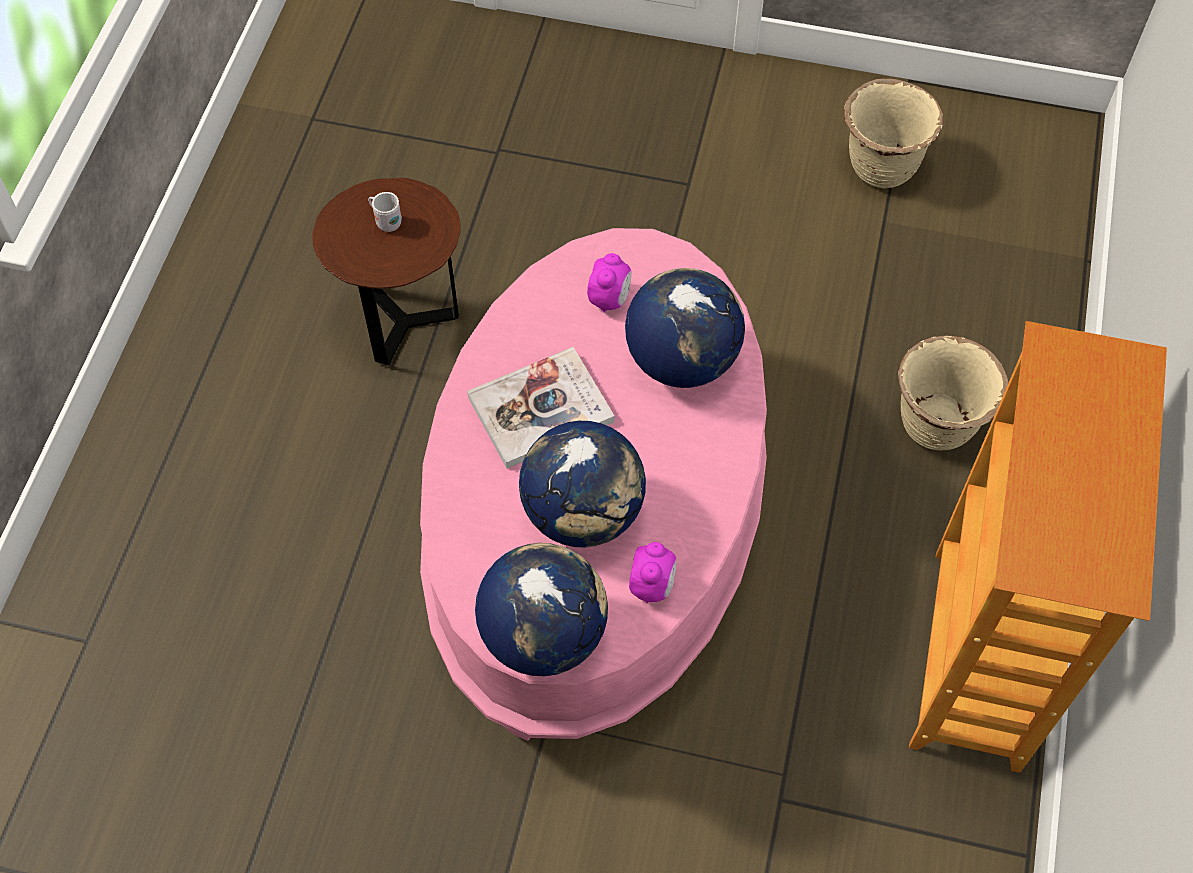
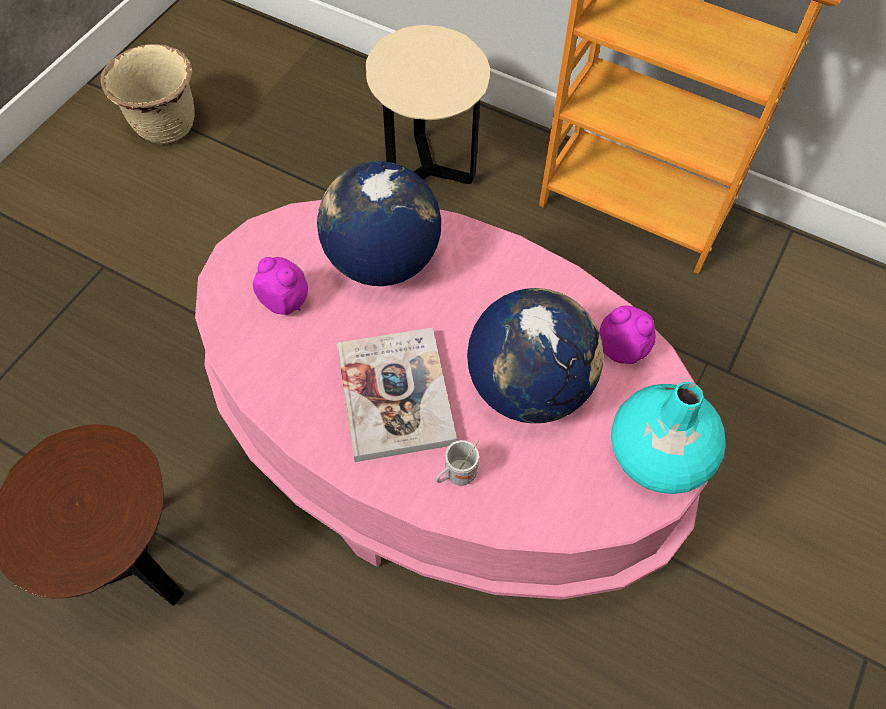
camera: 75 degrees left, 0 degrees up
(386, 221) = (63, 503): white mug -> white mug (456, 475)
(543, 634) = (657, 456): globe -> turquoise vase
(936, 425) = (428, 170): beige planter -> beige side table

